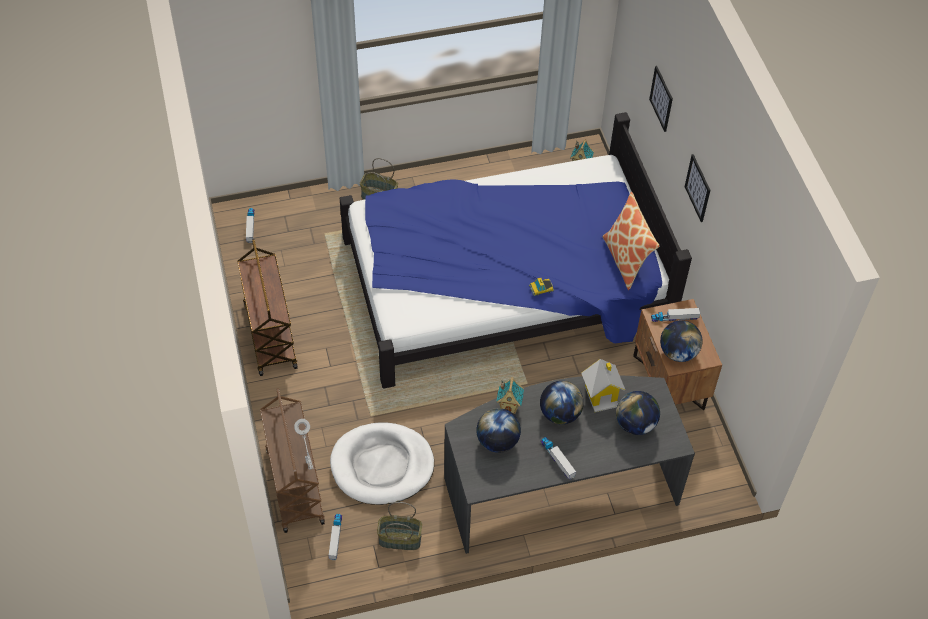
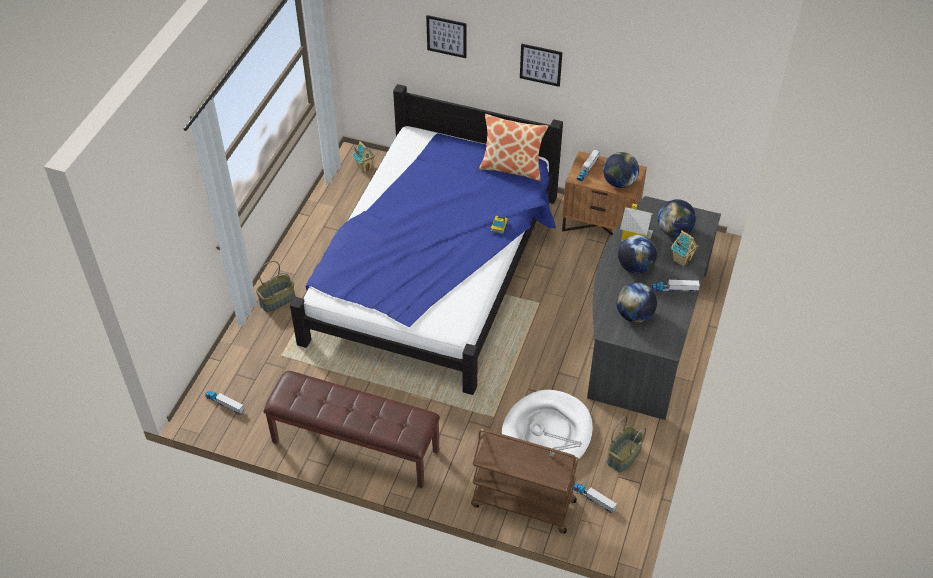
camera: 55 degrees left, 5 degrees down
(270, 335) = (355, 446): brown cart -> brown bench
(509, 406) = (607, 292): toy house -> toy house (681, 260)

